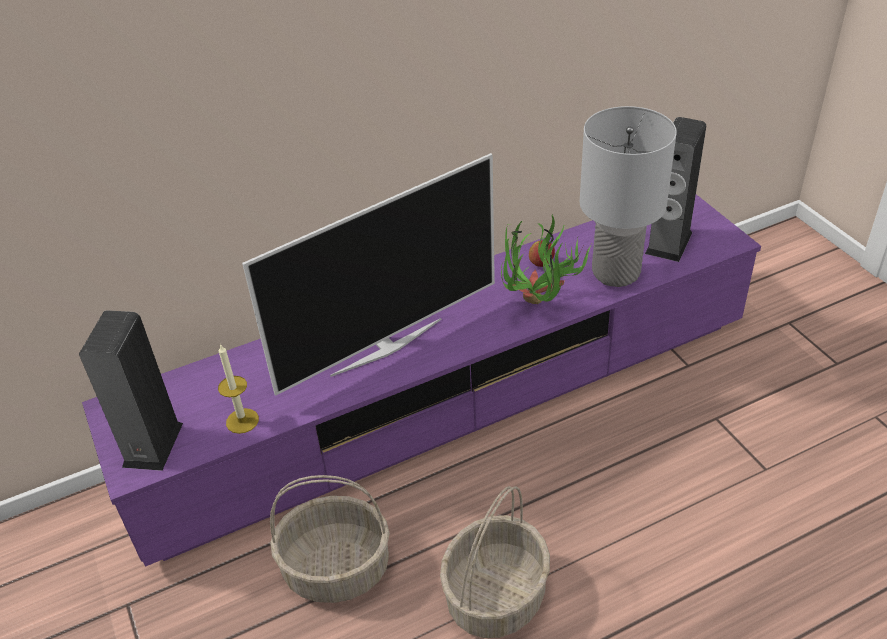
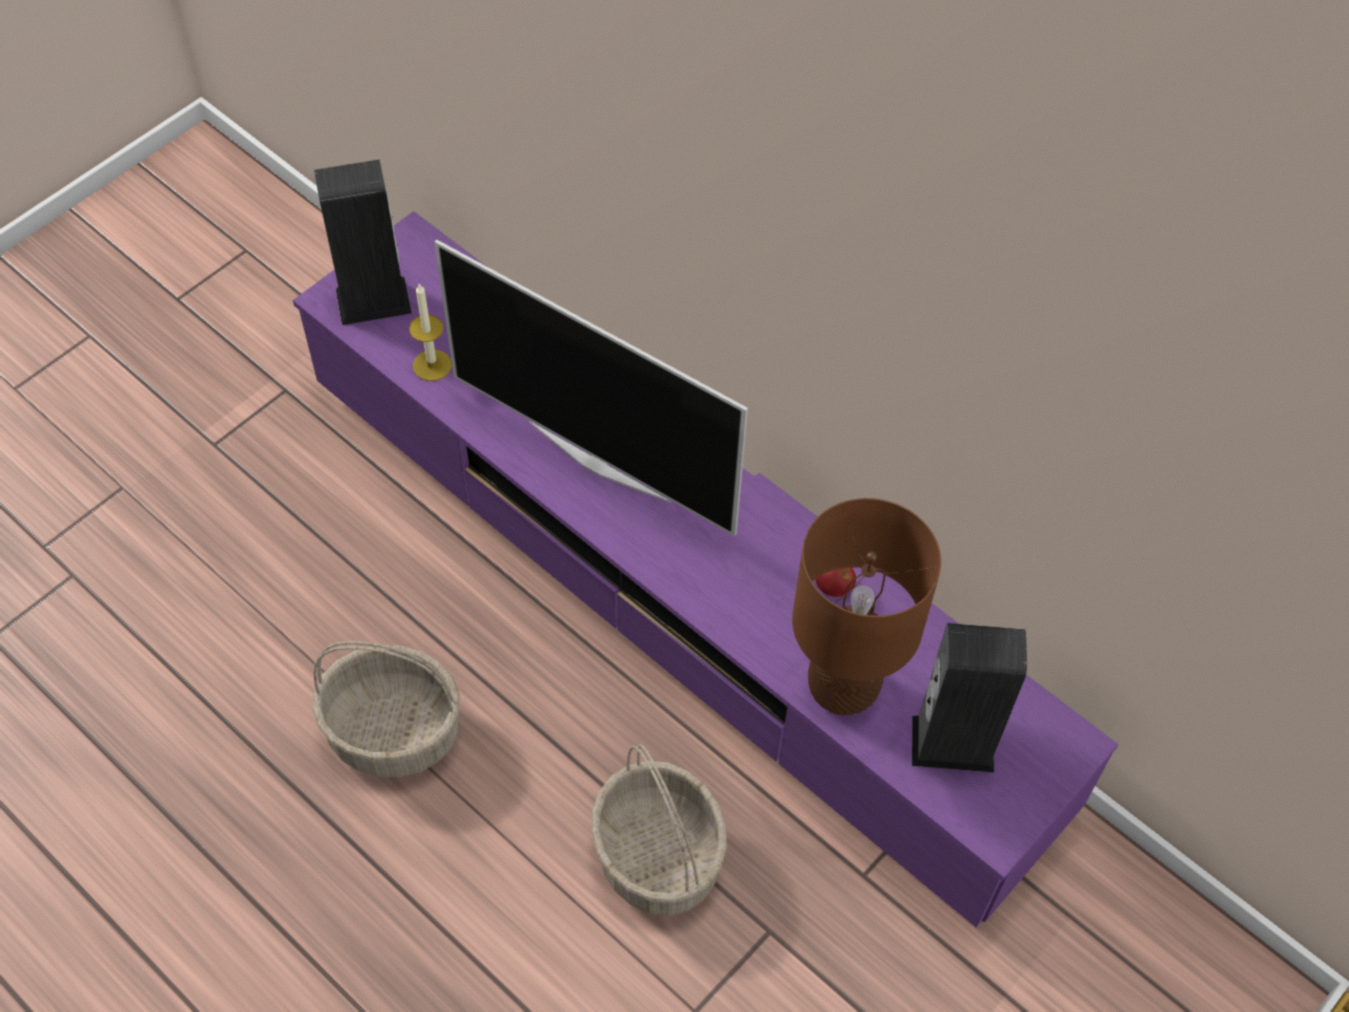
camera: 65 degrees right, 15 degrees up
(338, 568) = (384, 561): basket -> basket (659, 857)
(539, 309) = (734, 609): potted plant -> none
(615, 276) = (843, 687): grey table lamp -> brown table lamp

